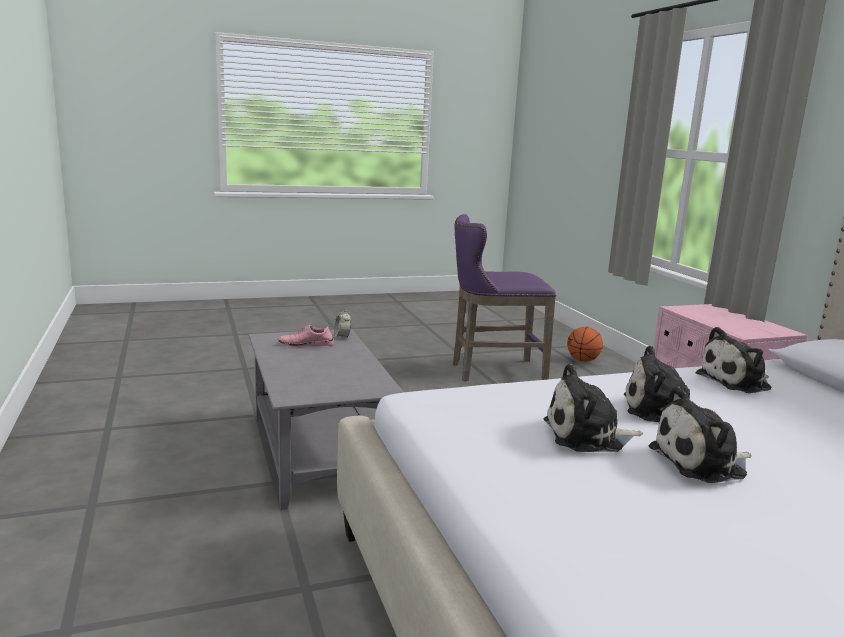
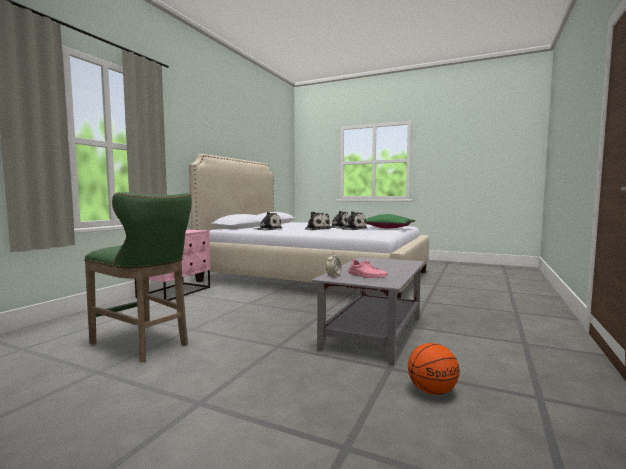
camera: 135 degrees left, 10 degrees down
(492, 371) = (144, 344): purple stool -> green stool
(577, 520) = (387, 228): none -> green pillow
(583, 360) = (64, 331): basketball -> basketball (432, 391)

